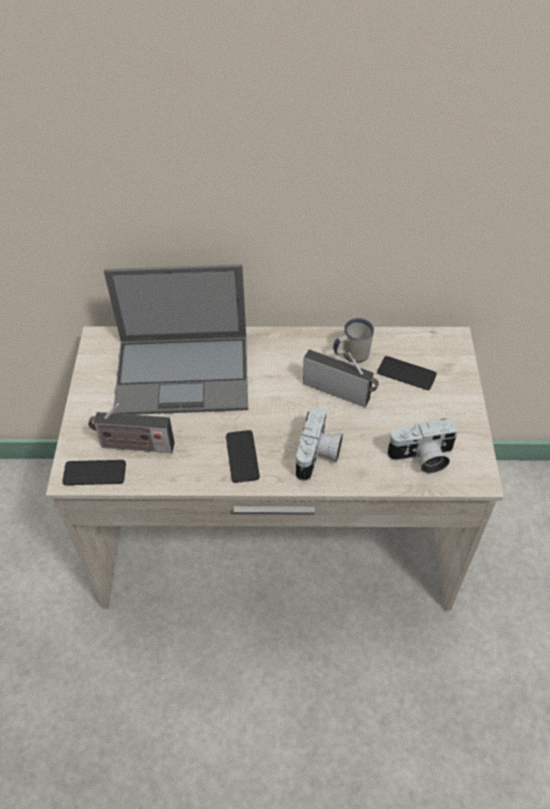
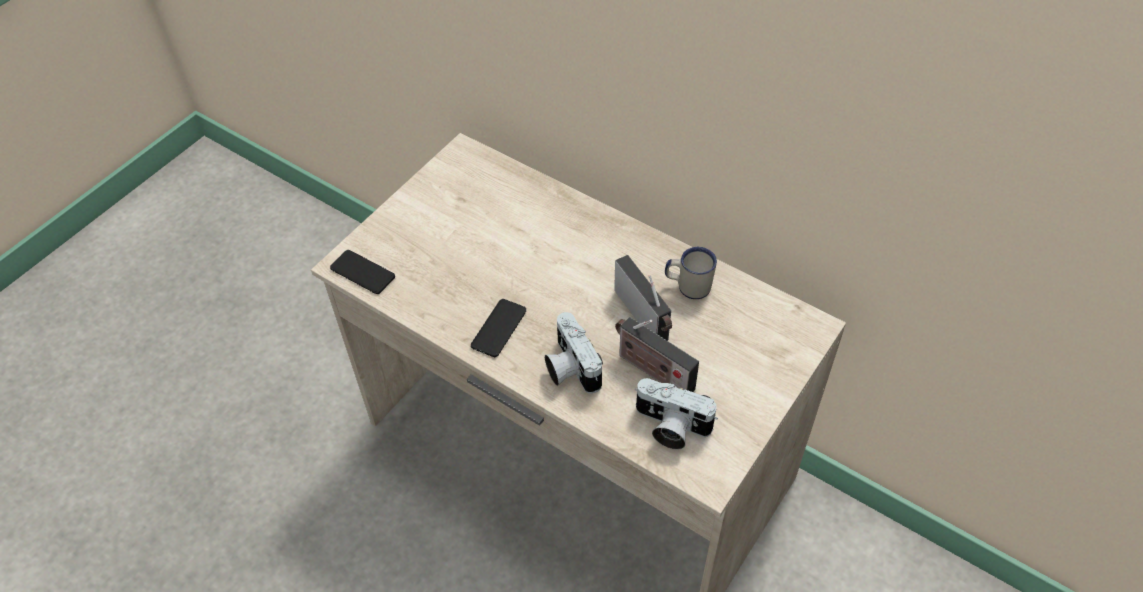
camera: 35 degrees right, 0 degrees up
(134, 446) = (414, 266): radio -> radio (652, 370)
(184, 374) = (512, 223): laptop -> none
(318, 456) = (569, 367): camera -> camera turned 105 degrees clockwise
(406, 373) = (729, 335): phone -> none

